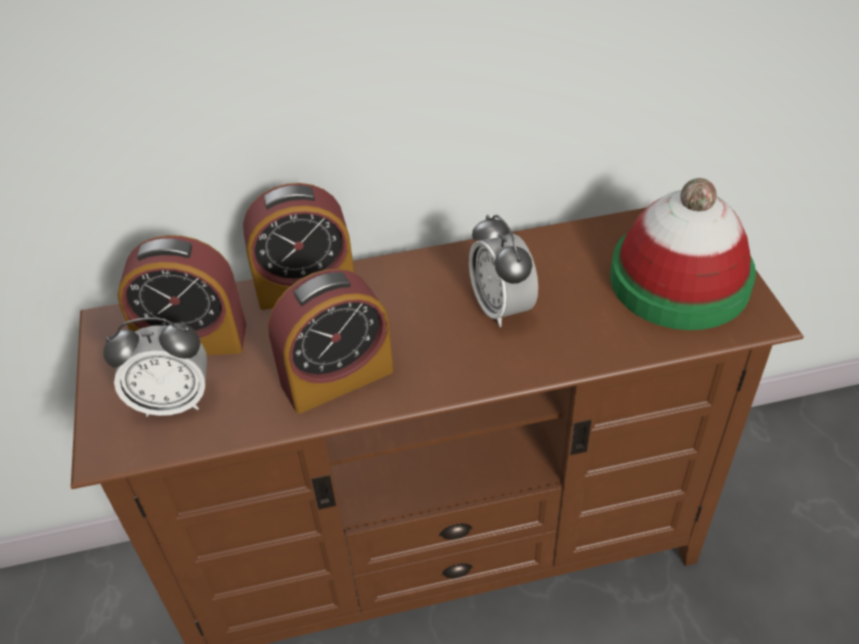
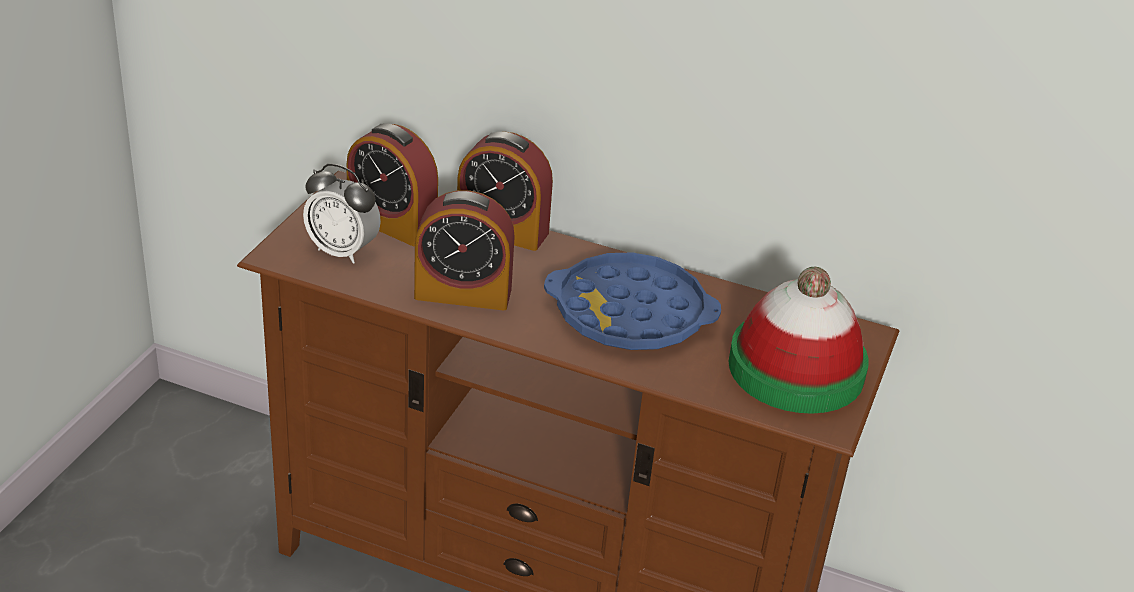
camera: 30 degrees right, 10 degrees down
(501, 307) = (630, 314): alarm clock -> blue tray

